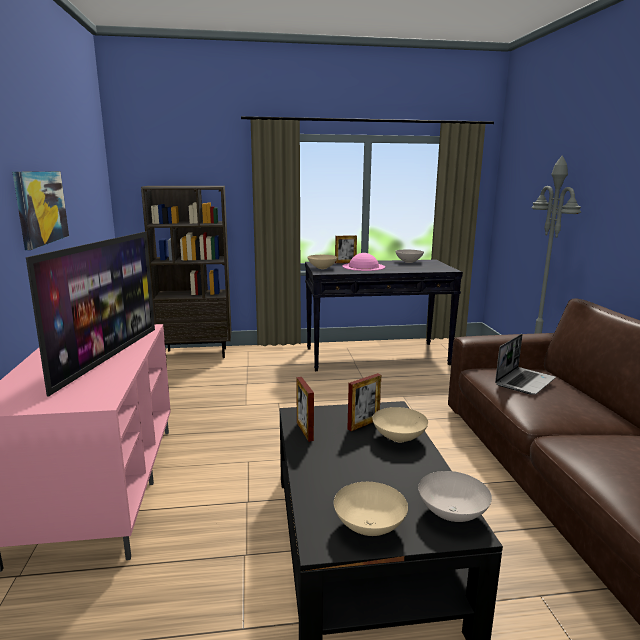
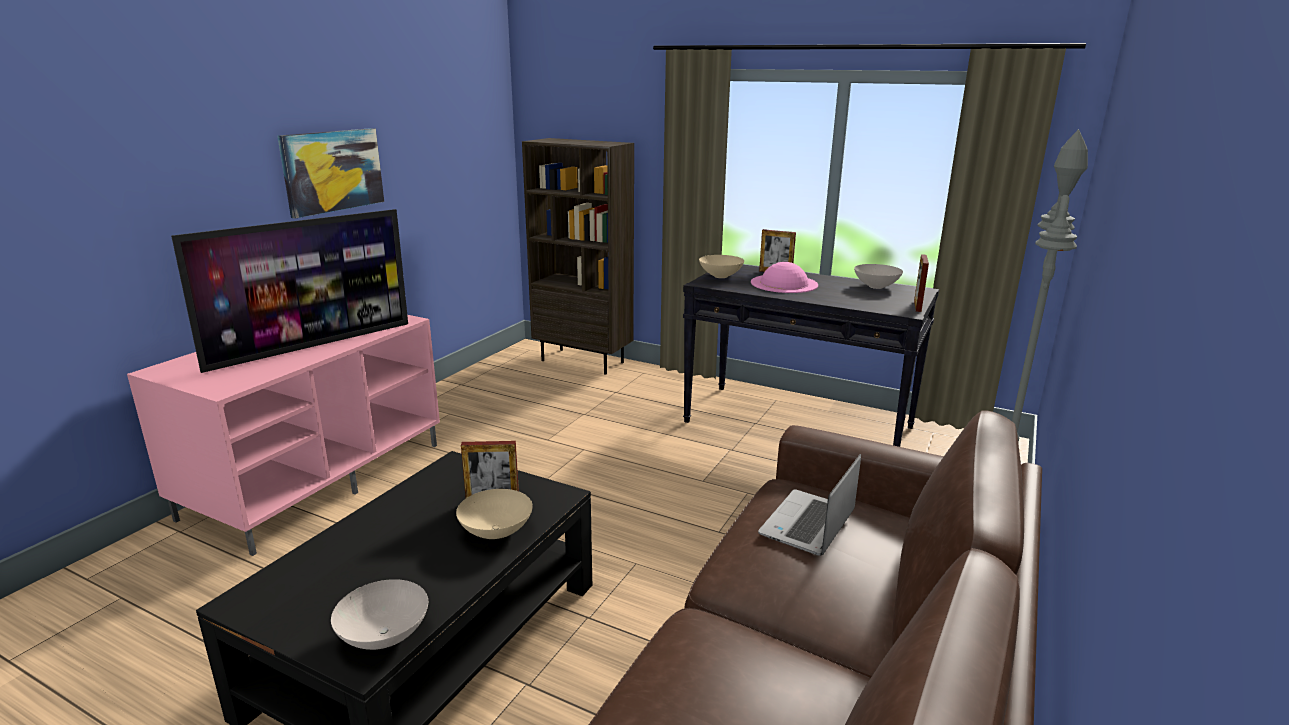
camera: 35 degrees right, 5 degrees up
(305, 431) = (425, 486): picture frame -> picture frame (917, 306)
(370, 527) = (297, 608): beige bowl -> none
(524, 381) = (808, 525): laptop -> laptop turned 135 degrees clockwise

